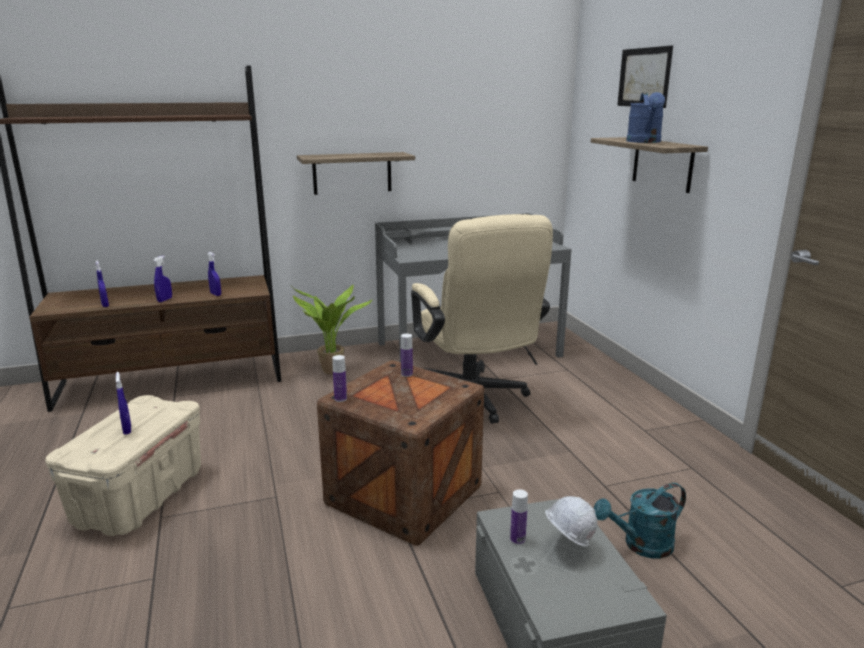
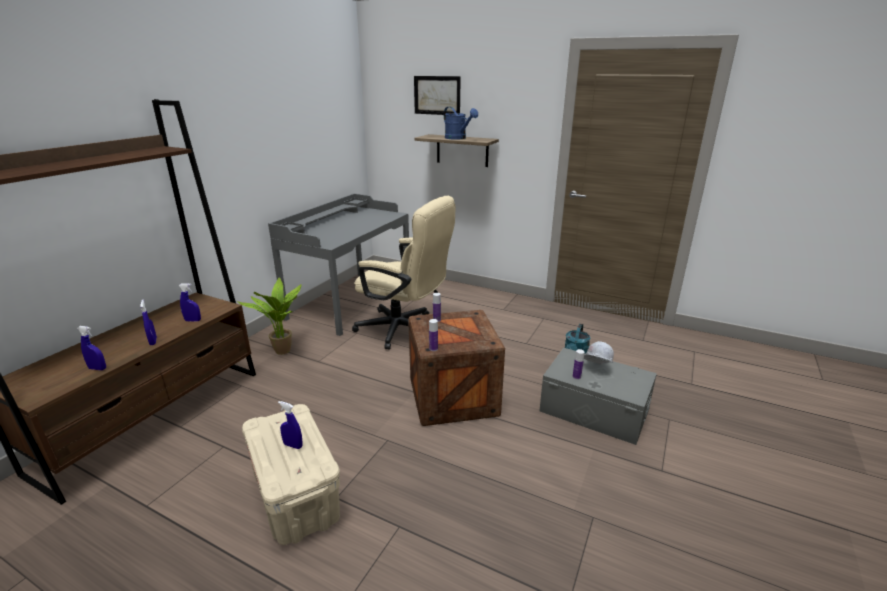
camera: 45 degrees left, 5 degrees up
(352, 173) = (245, 185): shelf -> none

